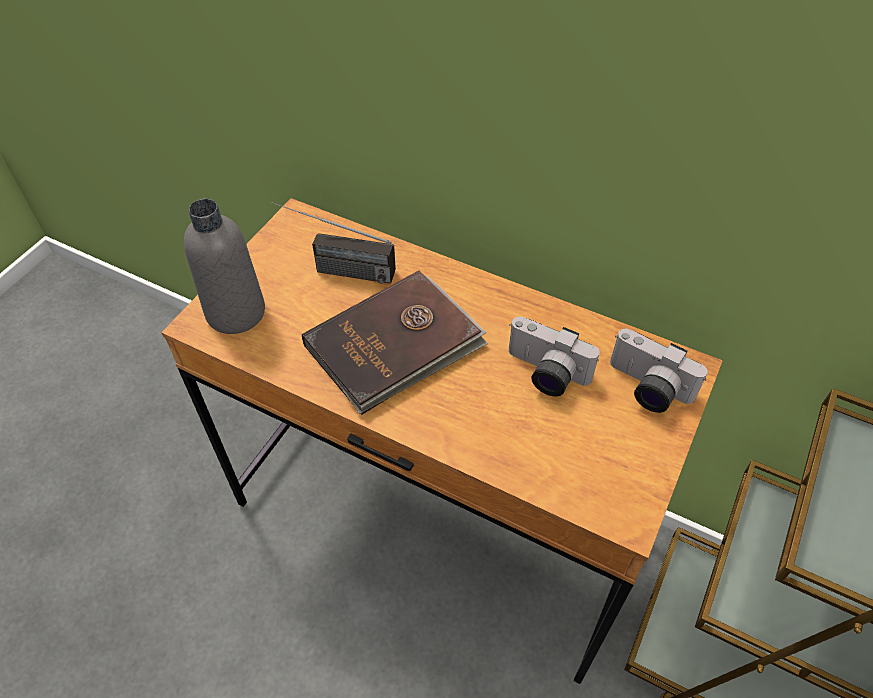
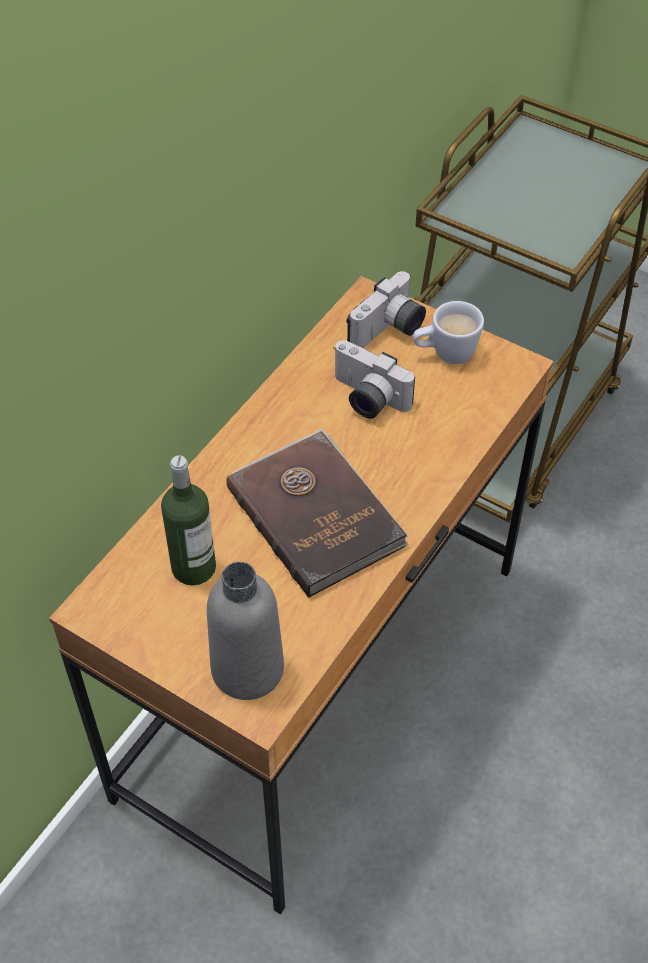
camera: 85 degrees left, 0 degrees up
(335, 269) = (193, 567): radio -> bottle
(544, 374) = (366, 399): camera -> camera turned 90 degrees clockwise
(626, 441) = (445, 354): none -> white mug

